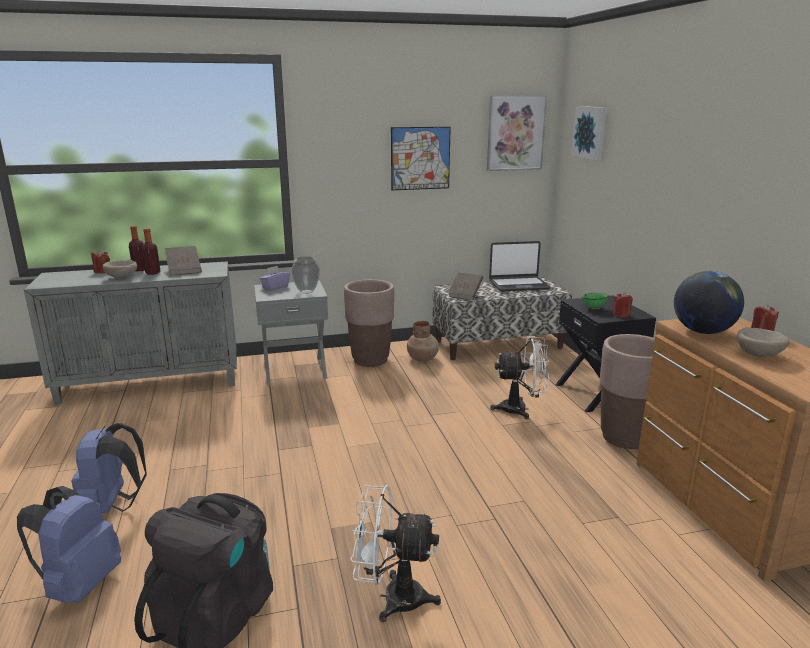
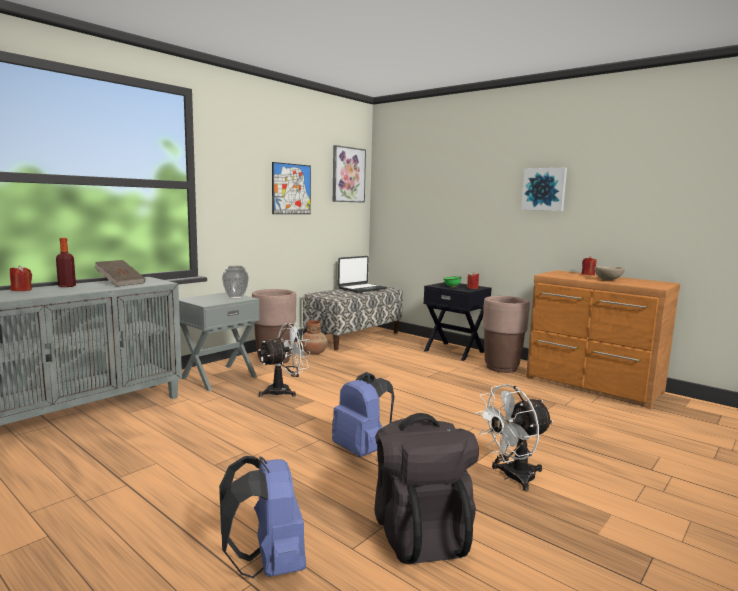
camera: 35 degrees left, 10 degrees down
(112, 506) = (200, 505): blue backpack -> blue backpack (362, 450)
(122, 277) = (62, 291): beige bowl -> none
(153, 273) = (90, 287): bottle -> none
(275, 287) = (199, 298): purple tissue box -> none
(465, 294) = (337, 296): brown book -> none
(520, 409) = (424, 367): white fan -> white fan (284, 391)
(590, 132) = (407, 173): picture -> picture (544, 189)
(702, 331) = (564, 276): globe -> none

